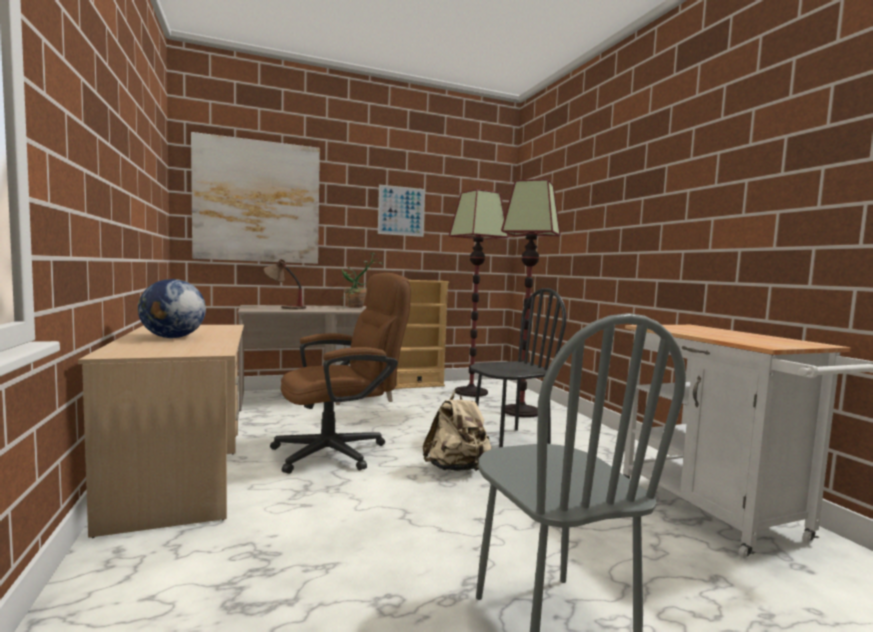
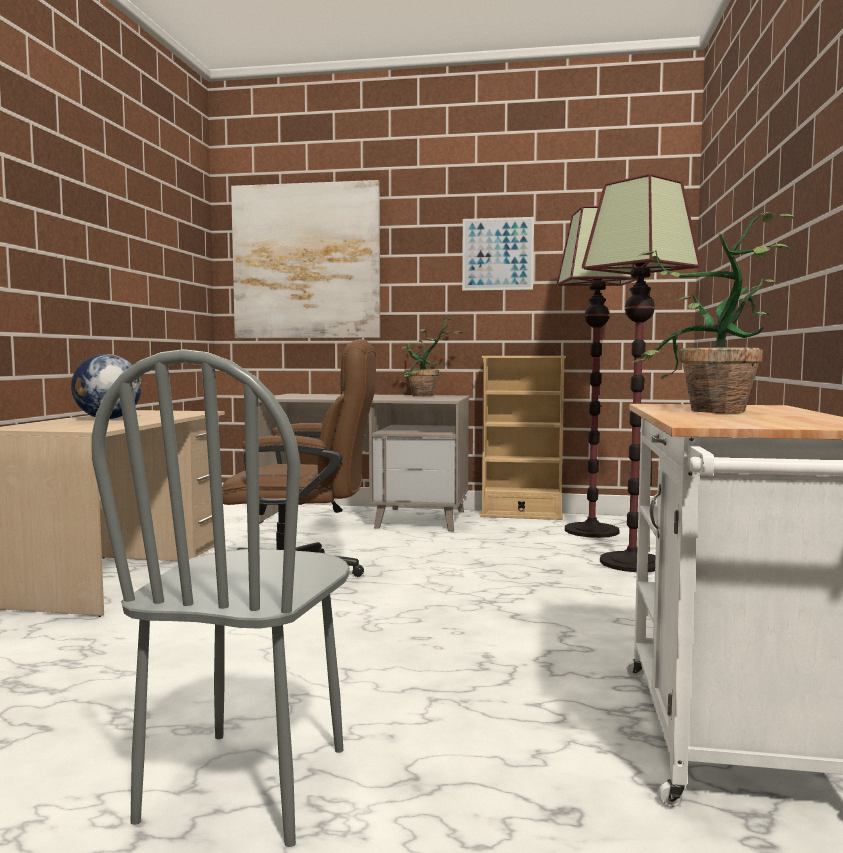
camera: 30 degrees right, 0 degrees up
(284, 307) = (323, 396): table lamp -> none
(456, 468) = (411, 614): beige backpack -> none
(509, 441) = (541, 596): black chair -> none
(704, 333) = (709, 411): none -> potted plant

